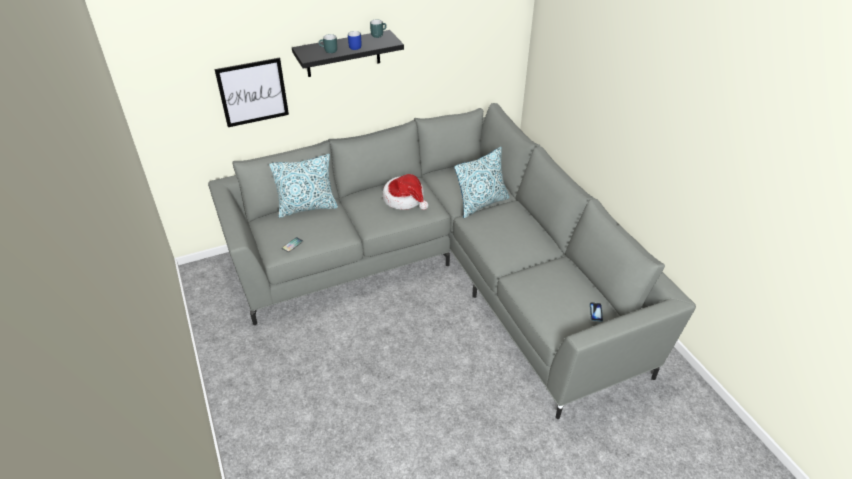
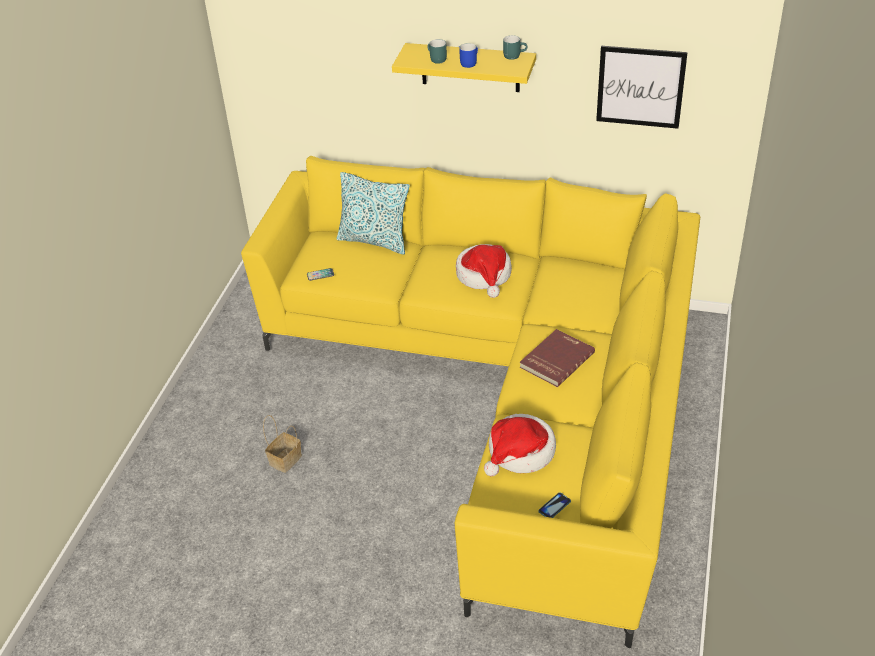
camera: 40 degrees right, 0 degrees up
(253, 92) = (355, 83): picture -> picture (640, 87)
(343, 54) = (470, 67): black shelf -> yellow shelf
(344, 390) = (285, 459): none -> basket
(445, 273) = (509, 394): grey sofa -> yellow sofa
(481, 203) = (571, 320): pillow -> none
(501, 228) = (555, 359): none -> red book
(543, 292) = (520, 453): none -> hat

